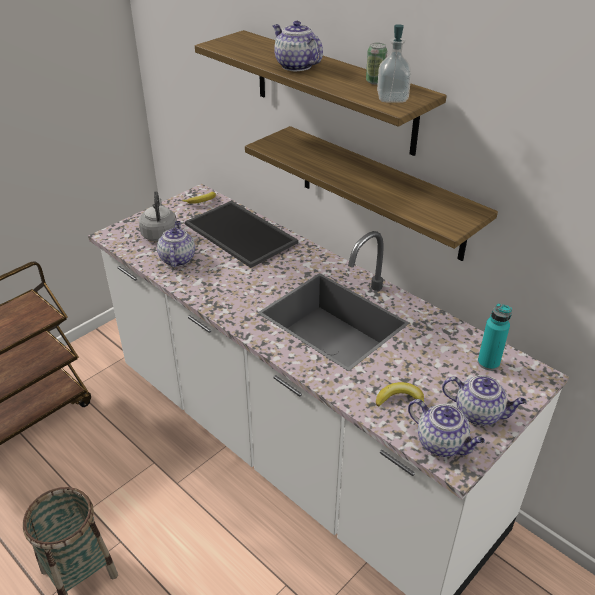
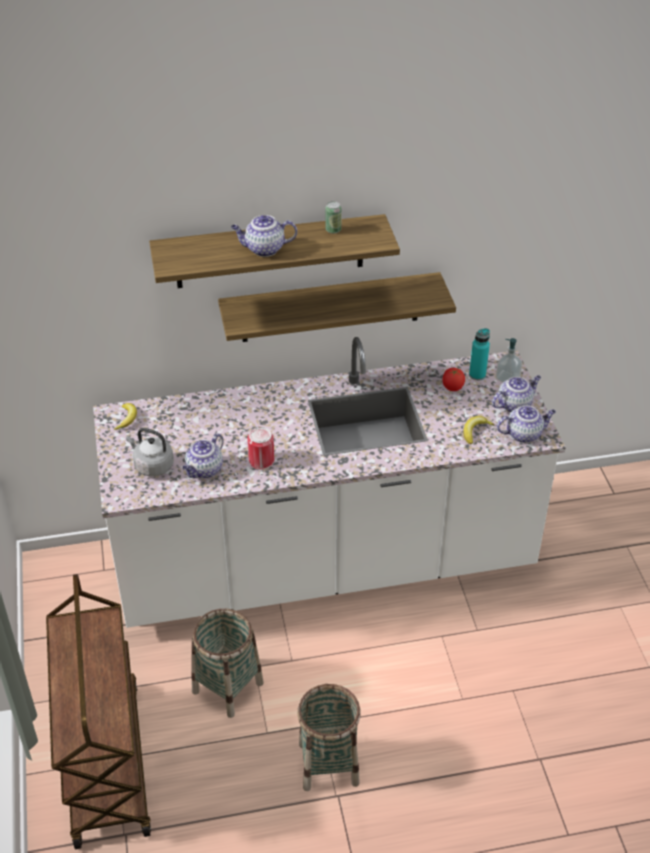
camera: 55 degrees left, 5 degrees up
(122, 457) = (228, 687): none -> basket
(177, 259) = (204, 470): teapot -> teapot turned 90 degrees counterclockwise
(216, 282) = (261, 461): none -> can
(242, 233) = (207, 416): tray -> none
(392, 98) = (368, 236): soap dispenser -> soap dispenser (507, 378)
(446, 353) = (452, 387): none -> tomato

